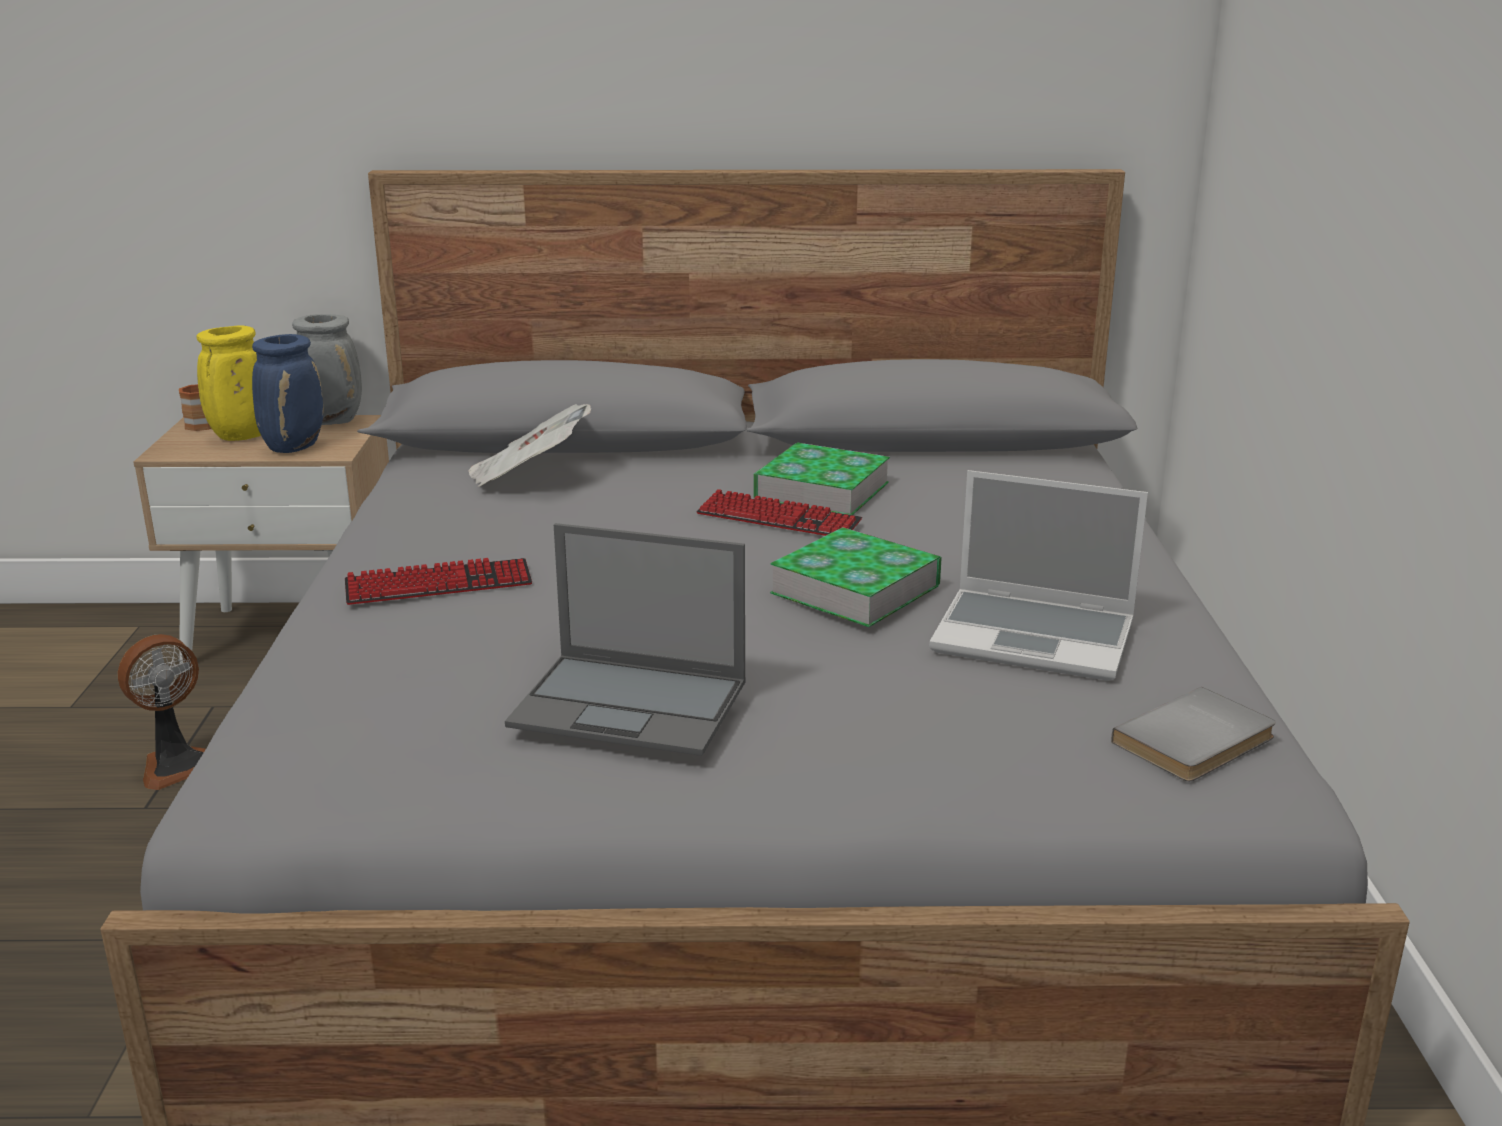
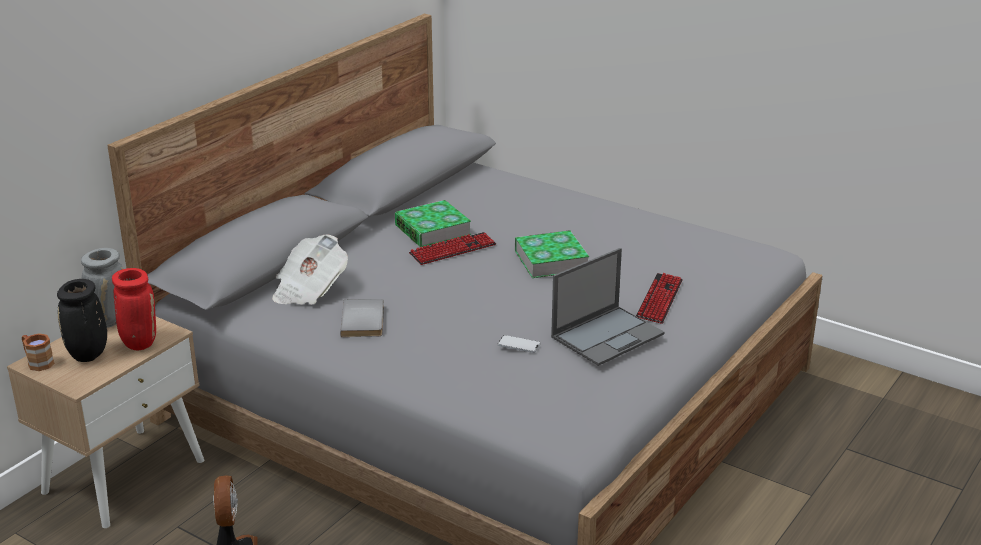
camera: 55 degrees left, 5 degrees up
(240, 437) = (88, 356): yellow vase -> black vase
(294, 447) = (138, 343): blue vase -> red vase
(439, 585) = (423, 347): keyboard -> keyboard (659, 299)
(505, 641) = (519, 345): none -> phone
(1036, 637) = (632, 244): laptop -> none
(1198, 742) = (735, 251): grey book -> grey book (365, 320)

